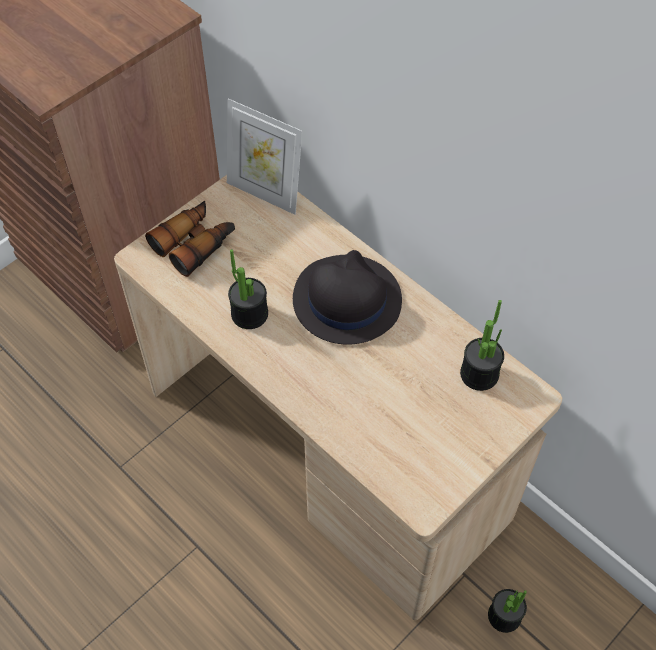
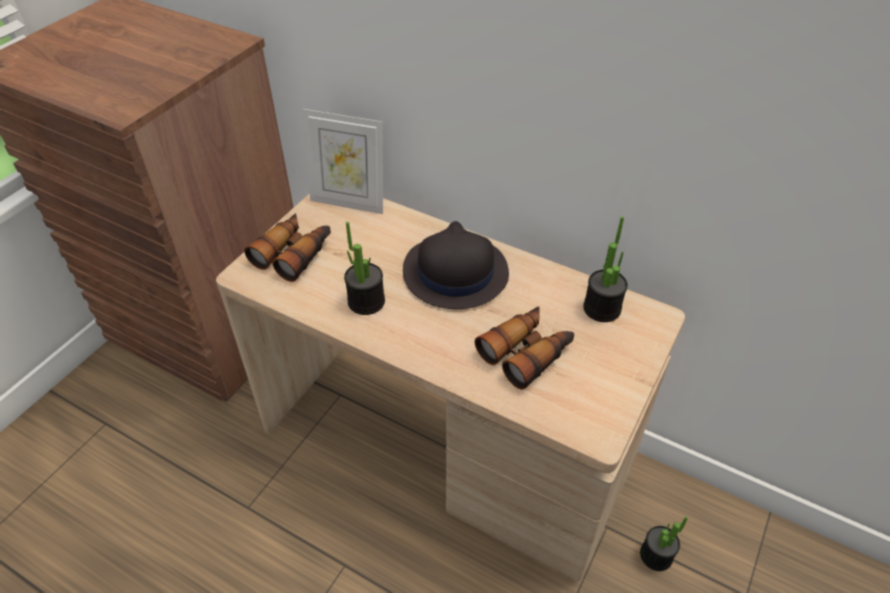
camera: 15 degrees left, 10 degrees down
(386, 405) = (527, 352): none -> binoculars

